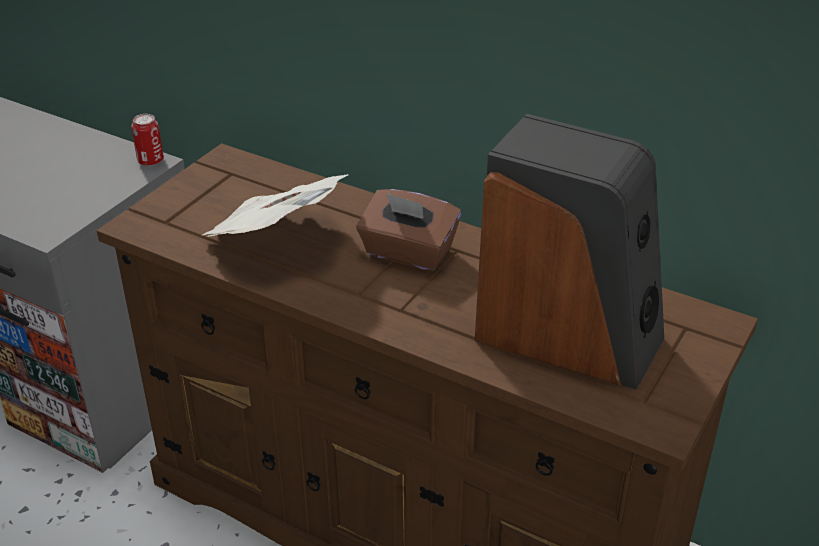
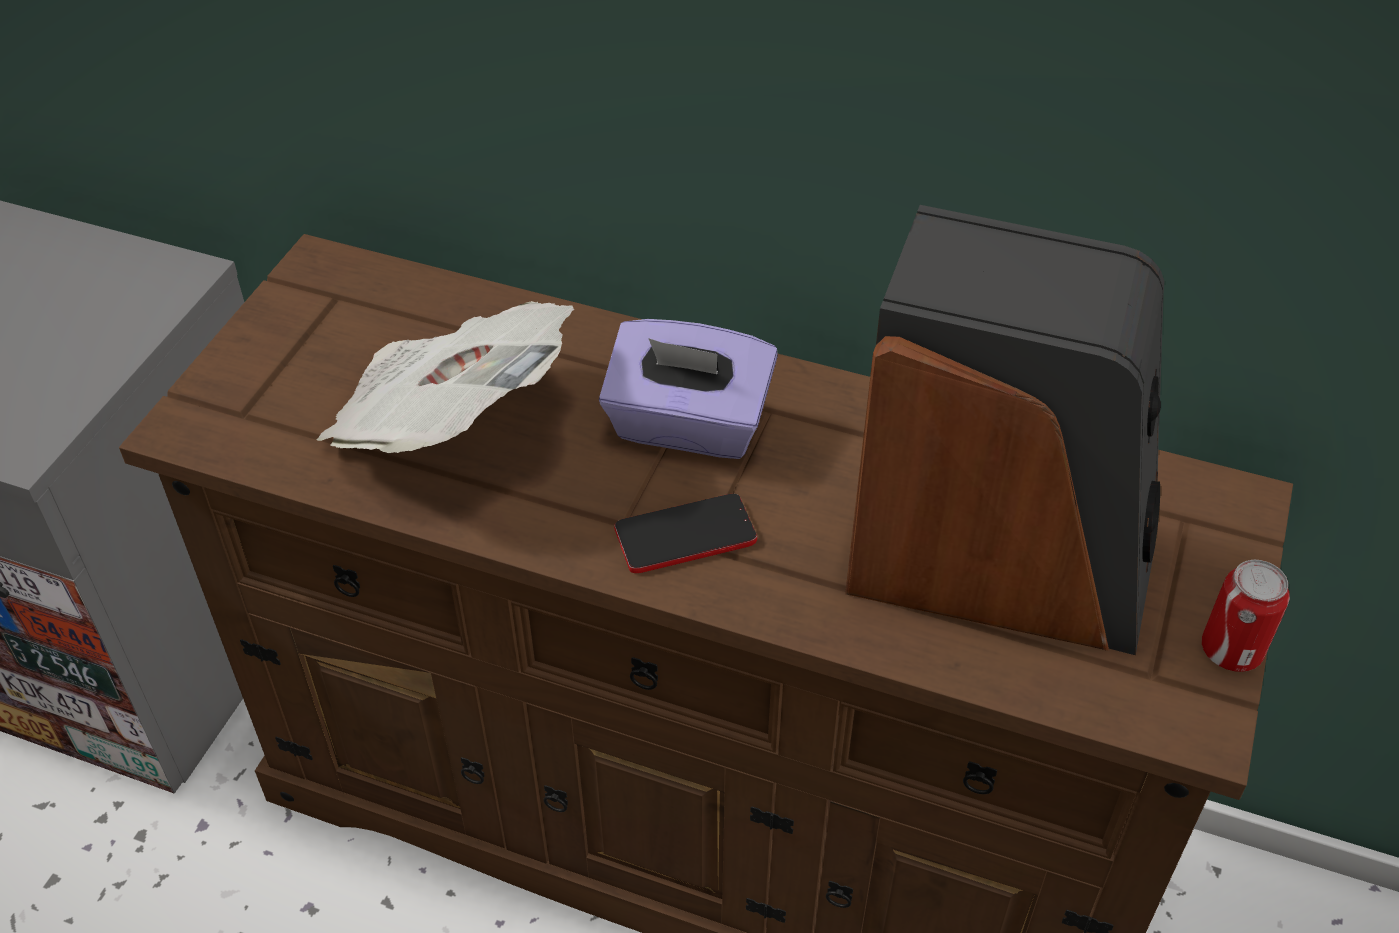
camera: 10 degrees left, 10 degrees up
(150, 161) = (175, 271): can -> can (1231, 650)
(391, 304) = (685, 536): none -> phone
(408, 253) = (688, 426): brown tissue box -> purple tissue box

